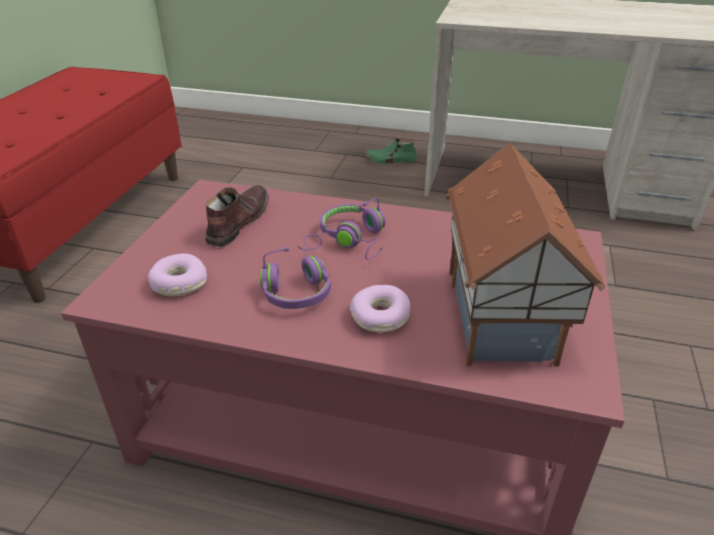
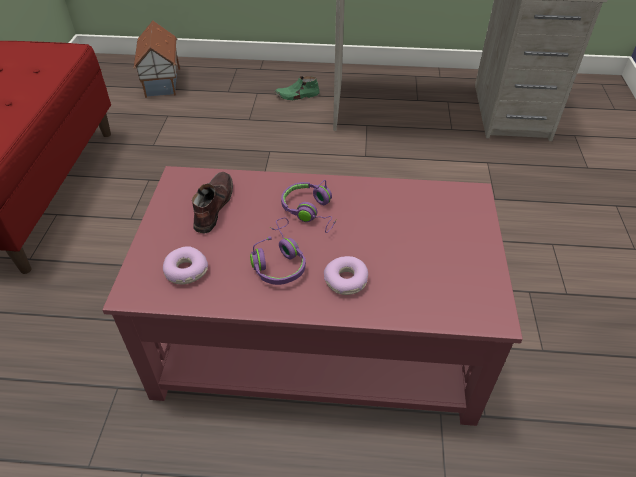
camera: 10 degrees left, 10 degrees up
(505, 313) = (433, 265): toy house -> toy house (163, 82)

